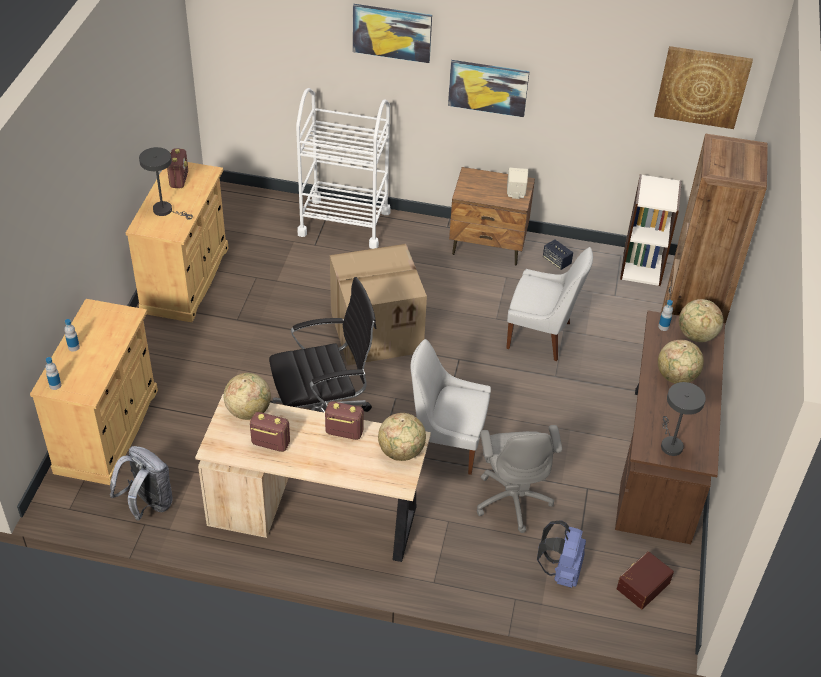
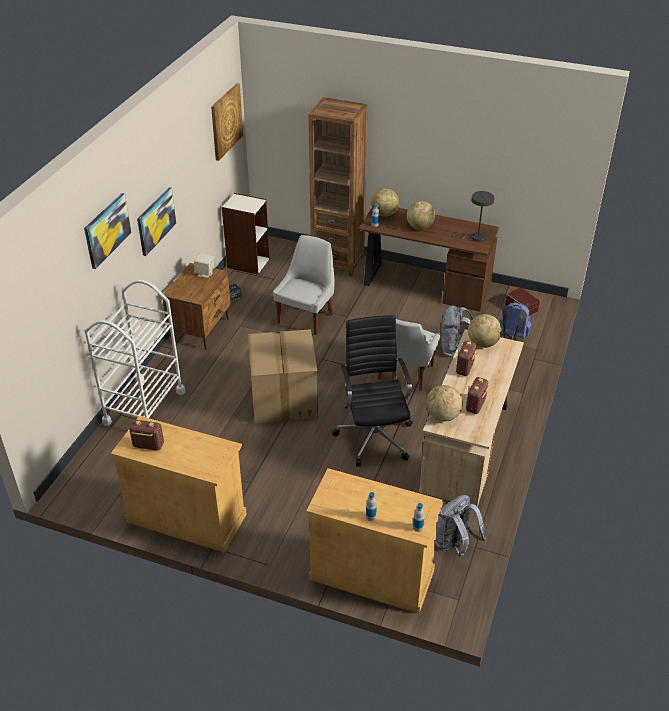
camera: 80 degrees left, 5 degrees down
(166, 210) = (192, 455): grey table lamp -> none
(513, 499) = (455, 349): grey office chair -> grey backpack

